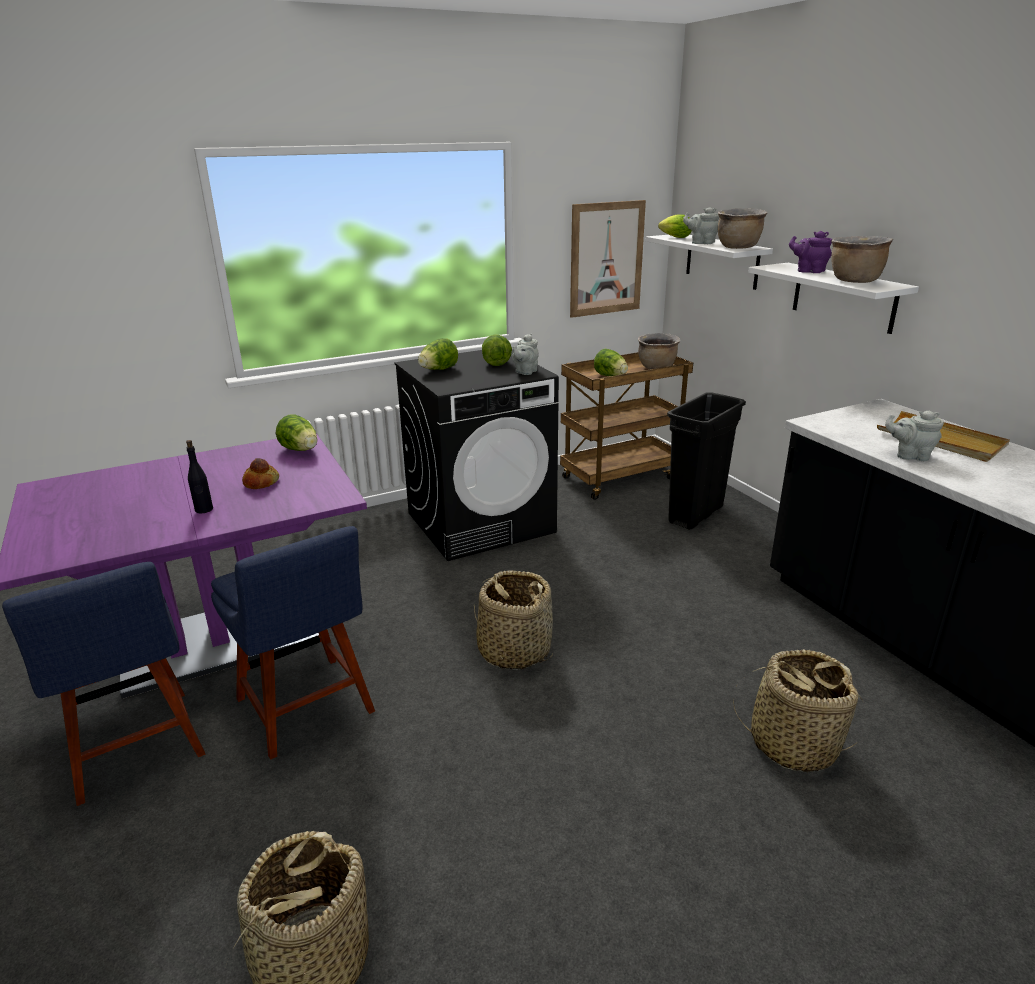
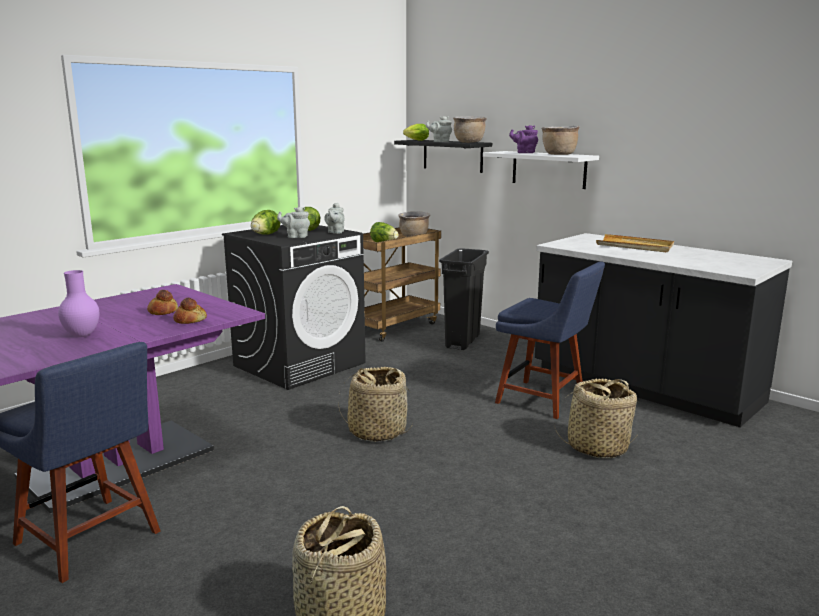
camera: 20 degrees left, 10 degrees down
(149, 515) = (82, 335): none -> purple vase
(204, 509) = (130, 328): black bottle -> none
(275, 503) = (190, 320): none -> bread
(301, 450) = (176, 293): lettuce -> none
(307, 709) = (232, 490): blue chair -> blue chair (544, 400)
(606, 259) = (366, 158): picture -> none
(721, 261) = (452, 155): white shelf -> black shelf
(909, 456) = (623, 253): grey teapot -> grey teapot (296, 236)

